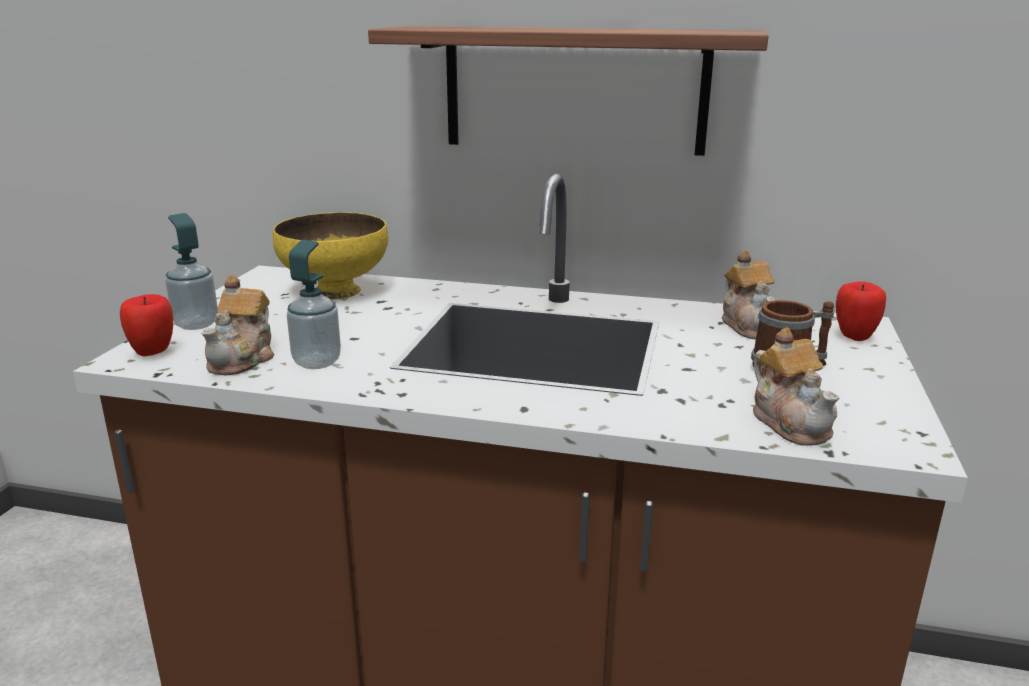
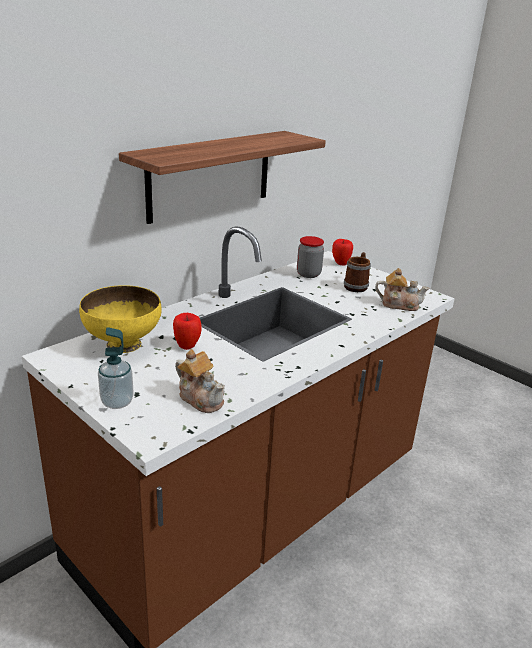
camera: 60 degrees left, 5 degrees up
(153, 353) = (151, 427): apple -> apple (187, 346)
(317, 362) = (232, 378): soap dispenser -> none
(749, 325) = (308, 274): teapot -> jar

